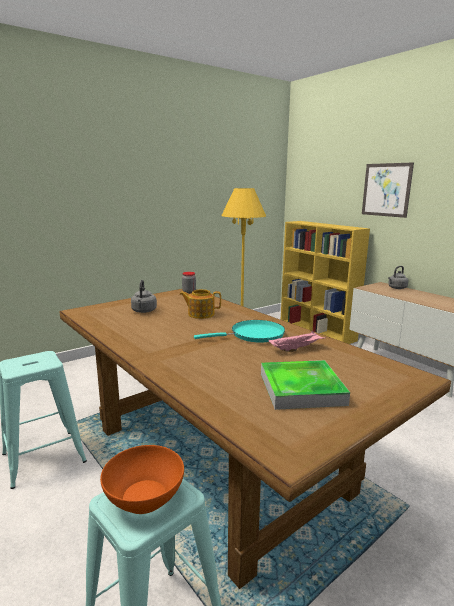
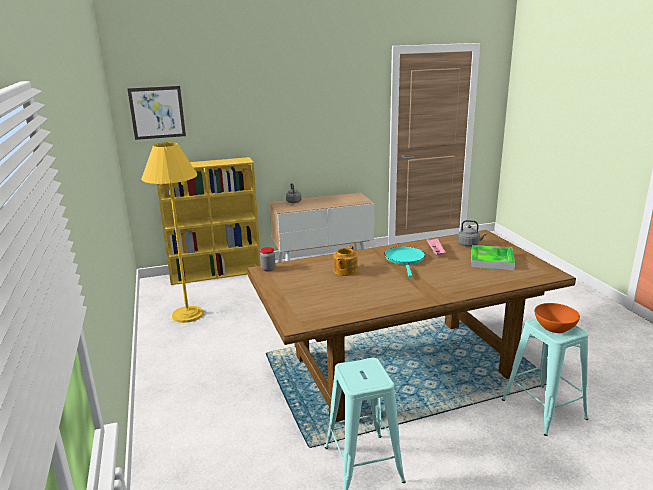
camera: 70 degrees left, 5 degrees up
(144, 311) = (319, 293): grey kettle -> grey kettle (469, 244)
(386, 190) = (257, 119): picture -> picture (157, 112)

